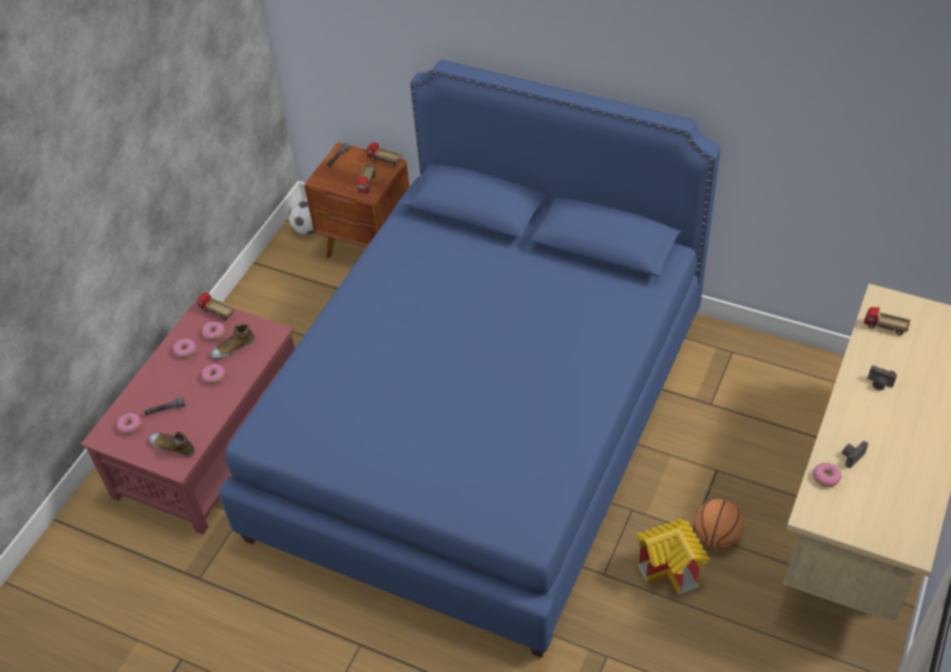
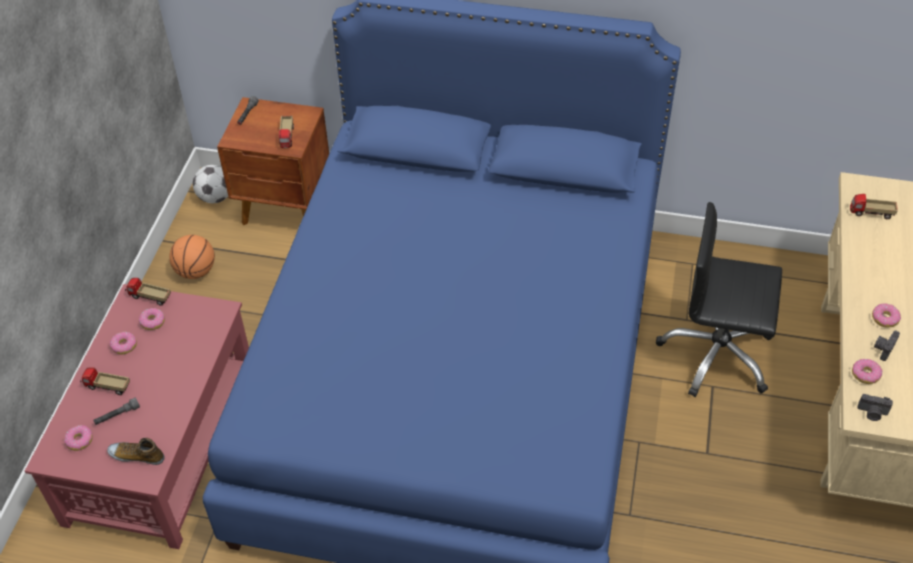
camera: 15 degrees left, 0 degrees up
(214, 376) = (165, 369): donut -> donut (884, 318)
(233, 347) = (179, 334): shoe -> none
(384, 160) = (299, 110): toy truck -> toy truck (107, 387)
(672, 569) = (698, 497): toy house -> none
(716, 536) = (732, 454): basketball -> basketball (196, 271)
(729, 441) = (716, 354): none -> black office chair
(879, 384) = (885, 271): camera -> camera (872, 413)

